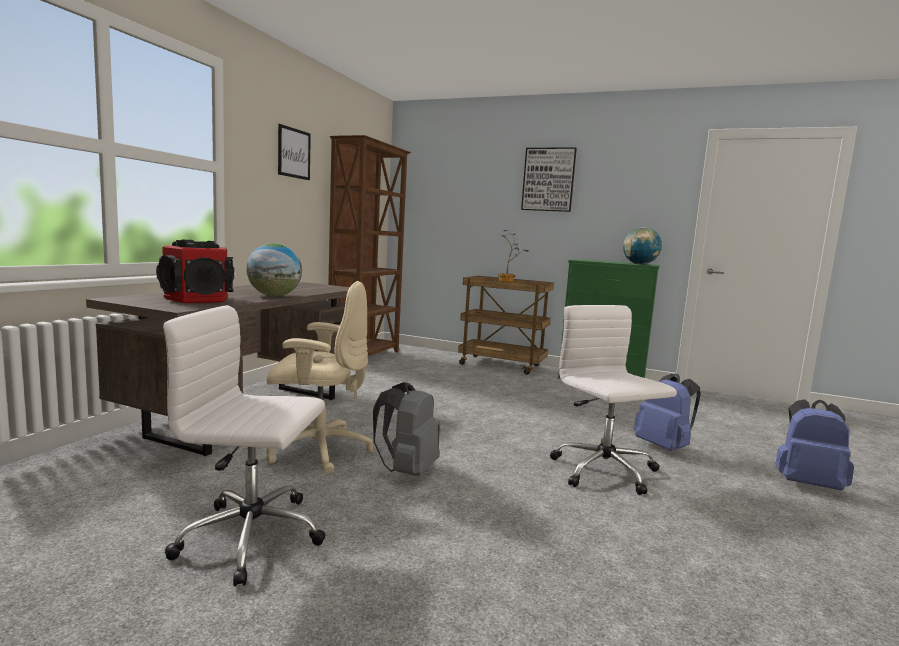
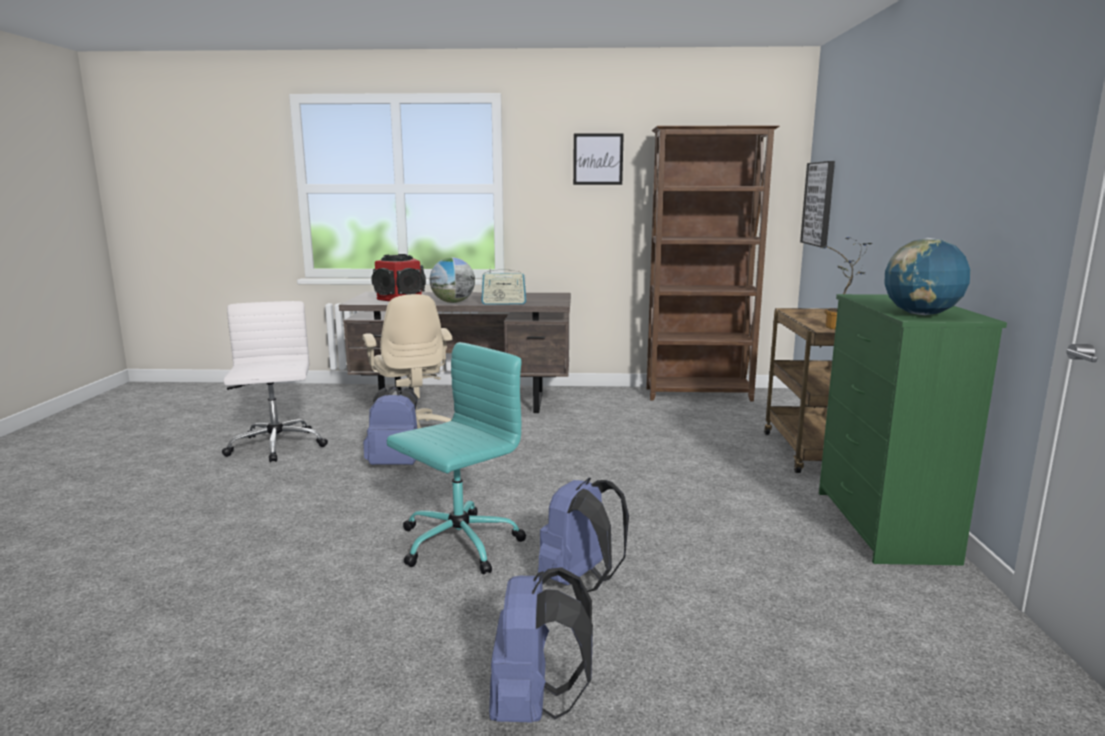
camera: 70 degrees right, 5 degrees up
(316, 292) = (504, 303): none -> radio
(407, 470) = (397, 464): grey backpack -> blue backpack
(548, 179) = (914, 145): picture -> picture (819, 204)
(605, 472) = (457, 544): white office chair -> turquoise office chair

